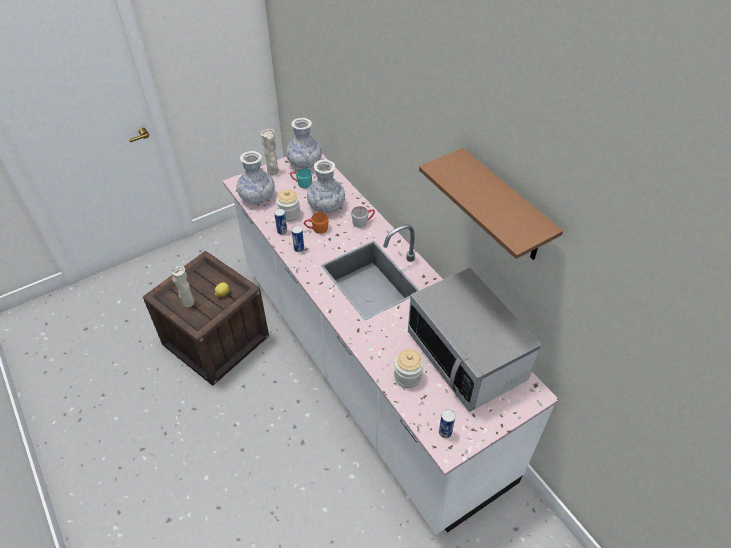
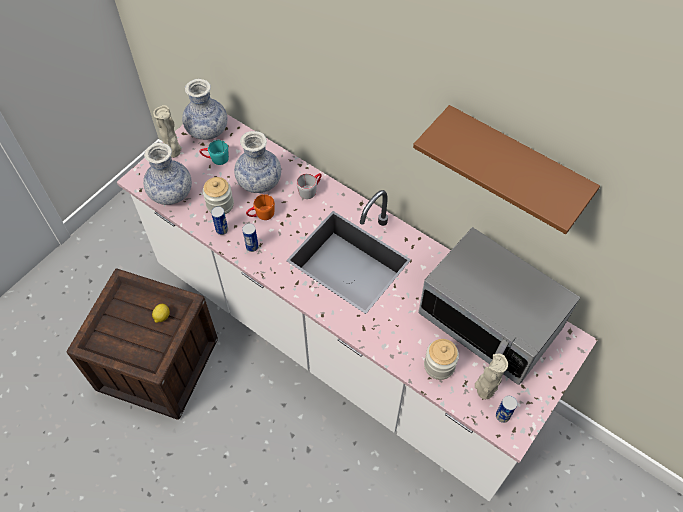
camera: 20 degrees left, 10 degrees up
(188, 302) = (125, 341): beige vase -> beige vase (484, 391)

